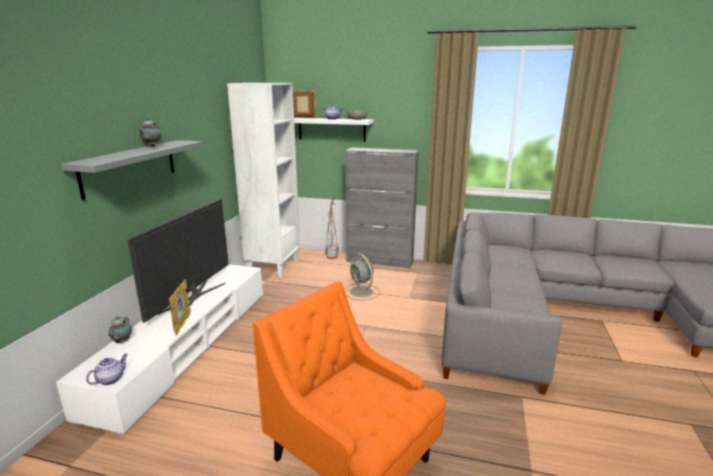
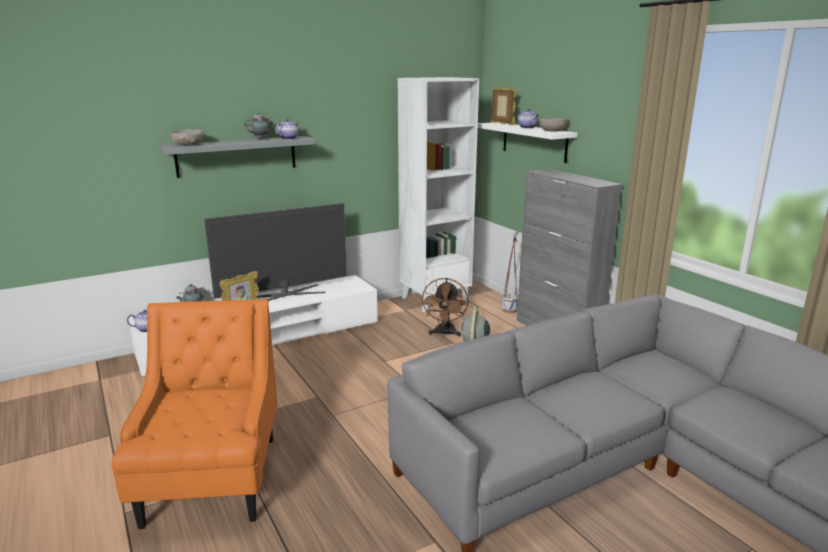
camera: 45 degrees right, 0 degrees up
(102, 159) = (188, 145): none -> grey bowl
(177, 143) = (288, 138): none -> teapot
(320, 285) = (444, 333): none -> brown fan

